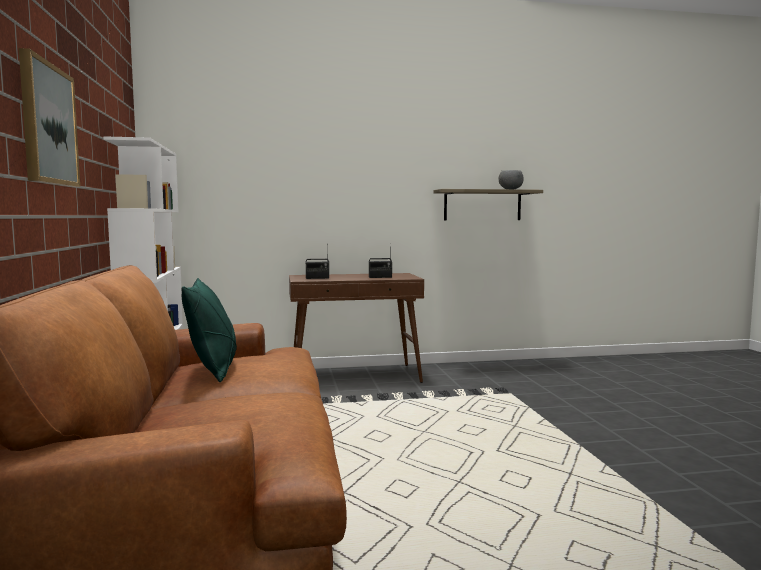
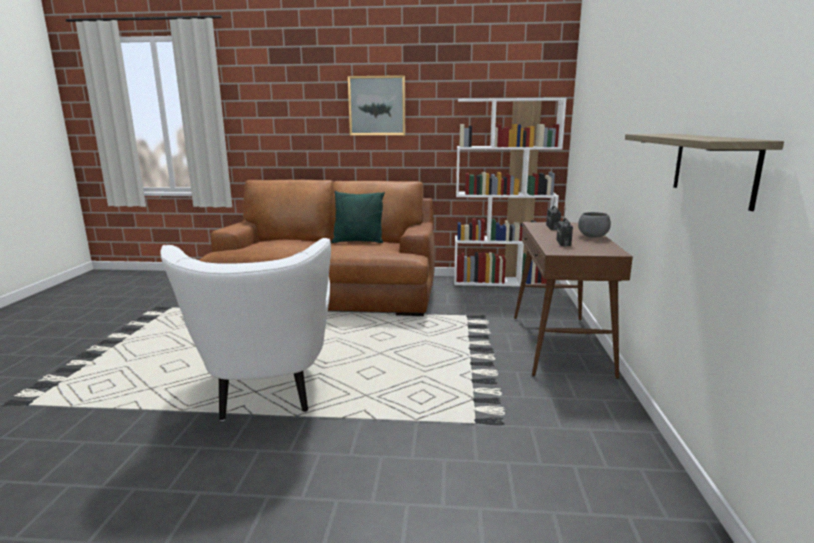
camera: 105 degrees right, 10 degrees up
(510, 189) = (706, 137): grey bowl -> grey bowl (593, 236)
(564, 468) = (267, 393): none -> white armchair

